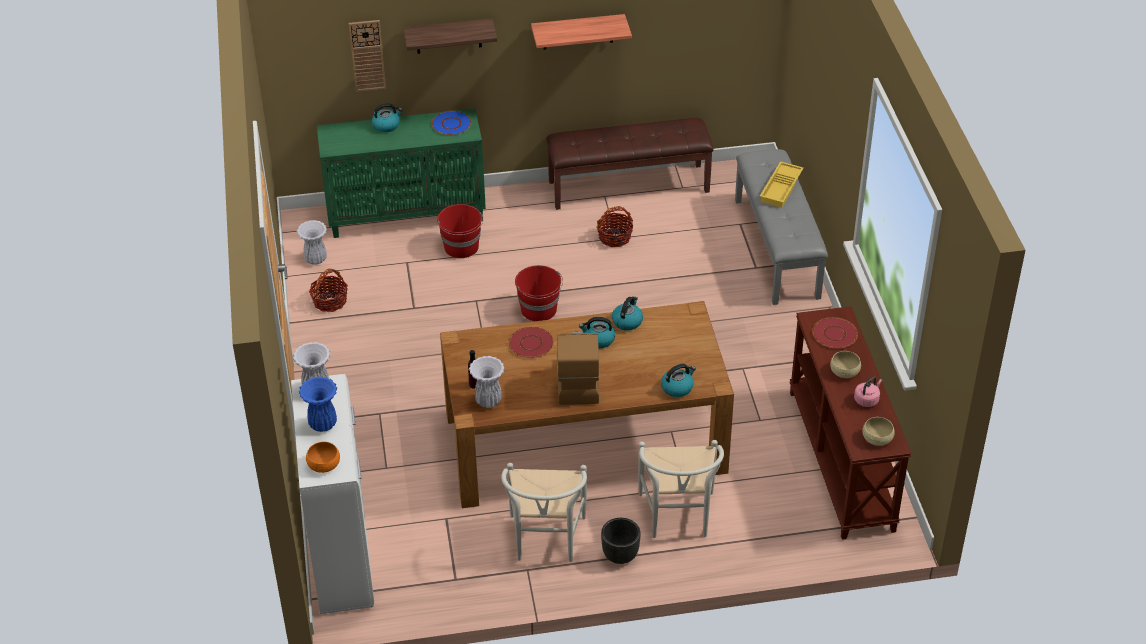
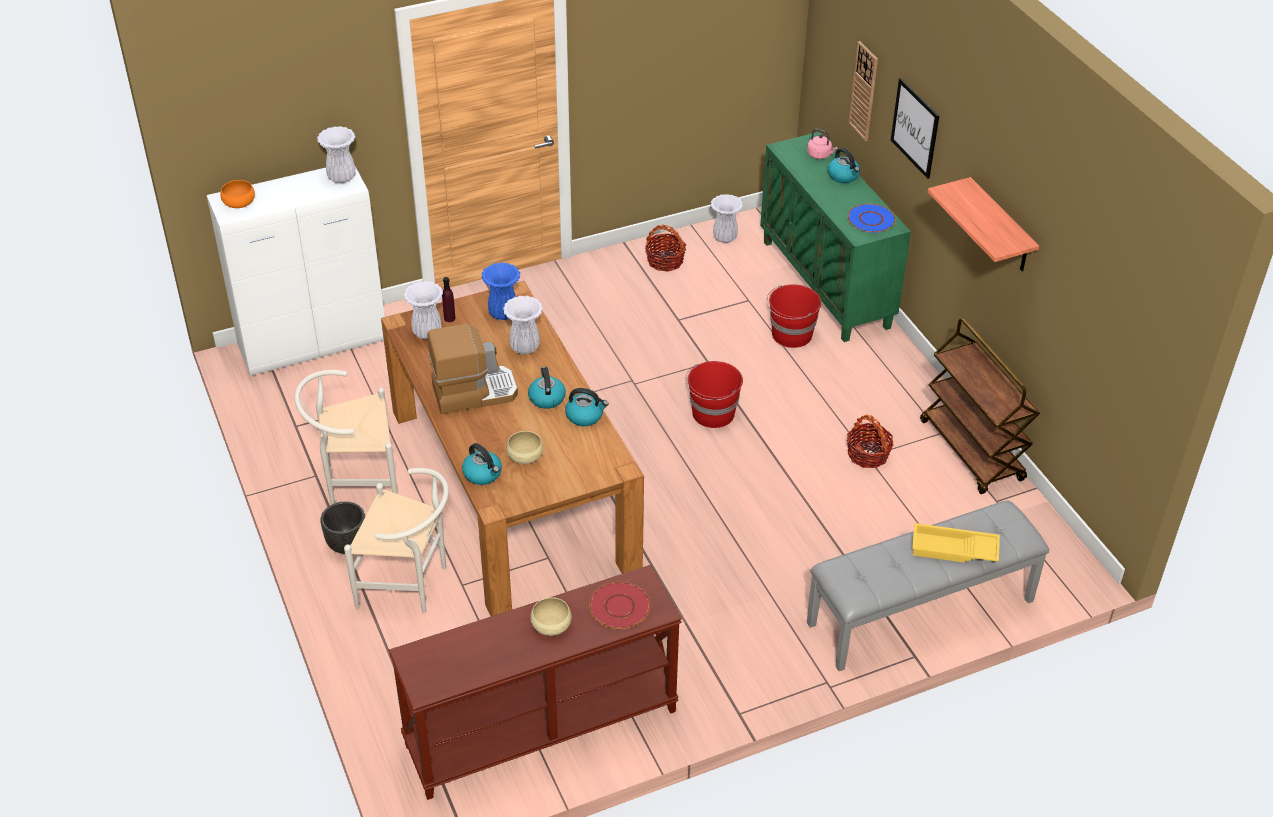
camera: 75 degrees right, 0 degrees up
(323, 424) = (294, 191): blue vase -> blue vase (504, 313)
(448, 36) = (915, 128): shelf -> picture
(531, 343) = (525, 347): red plate -> white vase
(629, 186) = (972, 451): brown bench -> brown cart
(677, 519) = (409, 584): white chair -> white chair turned 150 degrees counterclockwise
(867, 400) = (502, 653): pink kettle -> pink kettle (820, 155)
(877, 438) = (434, 670): beige bowl -> beige bowl (525, 455)

